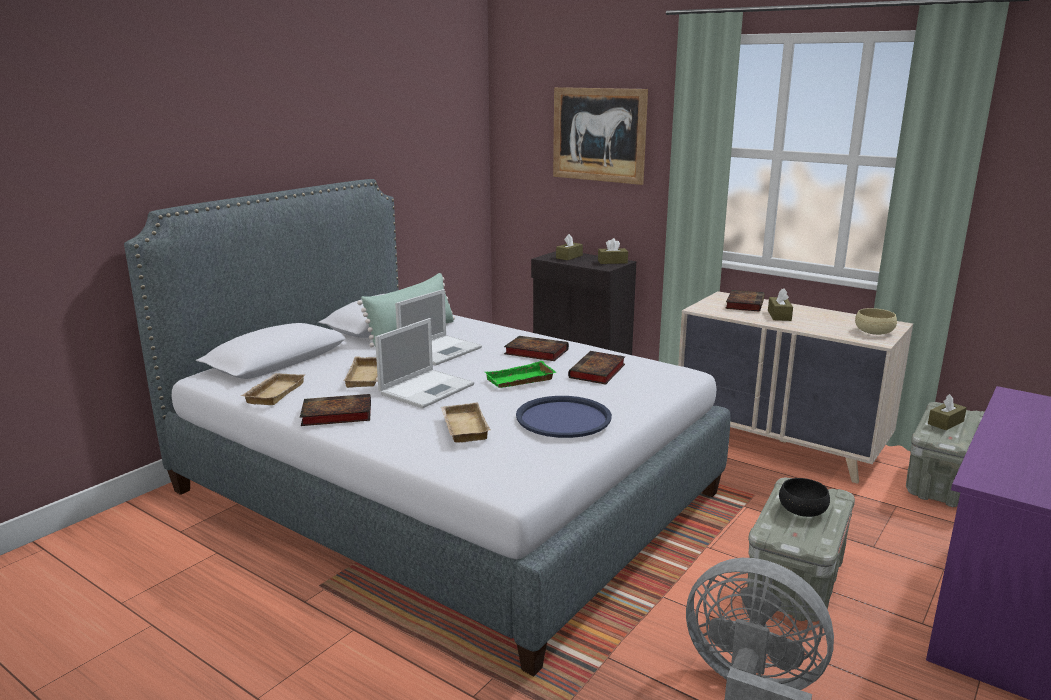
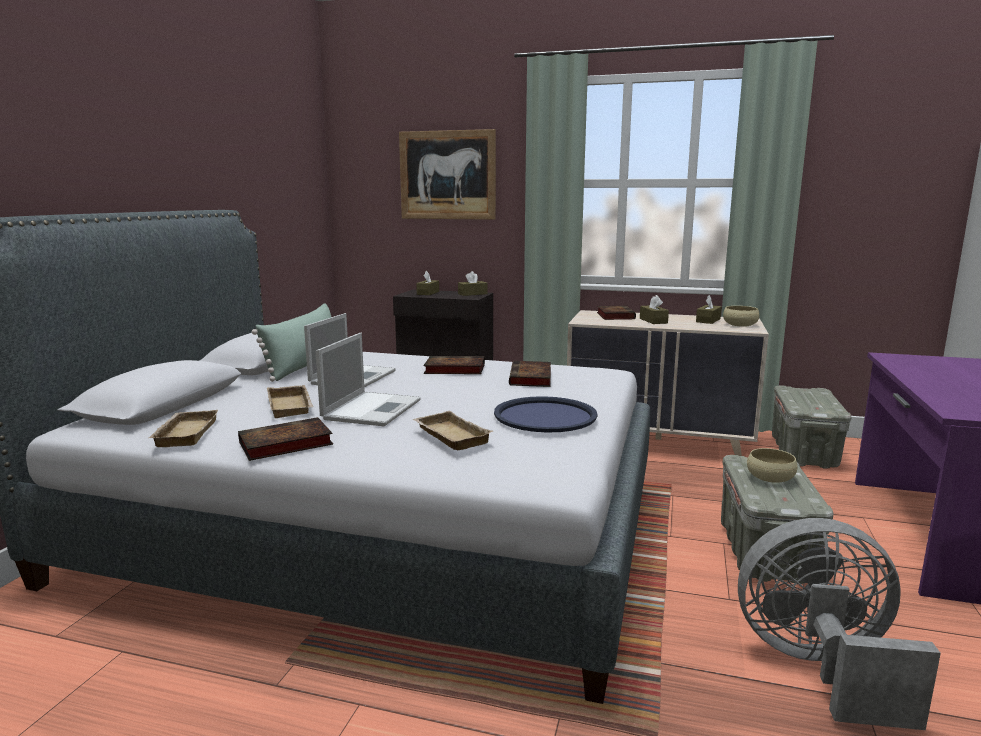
camera: 20 degrees left, 5 degrees down
(520, 381) = (464, 392): green tray -> none
(802, 509) = (770, 477): black bowl -> beige bowl
(945, 422) = (803, 398): brown tissue box -> brown tissue box (708, 320)

